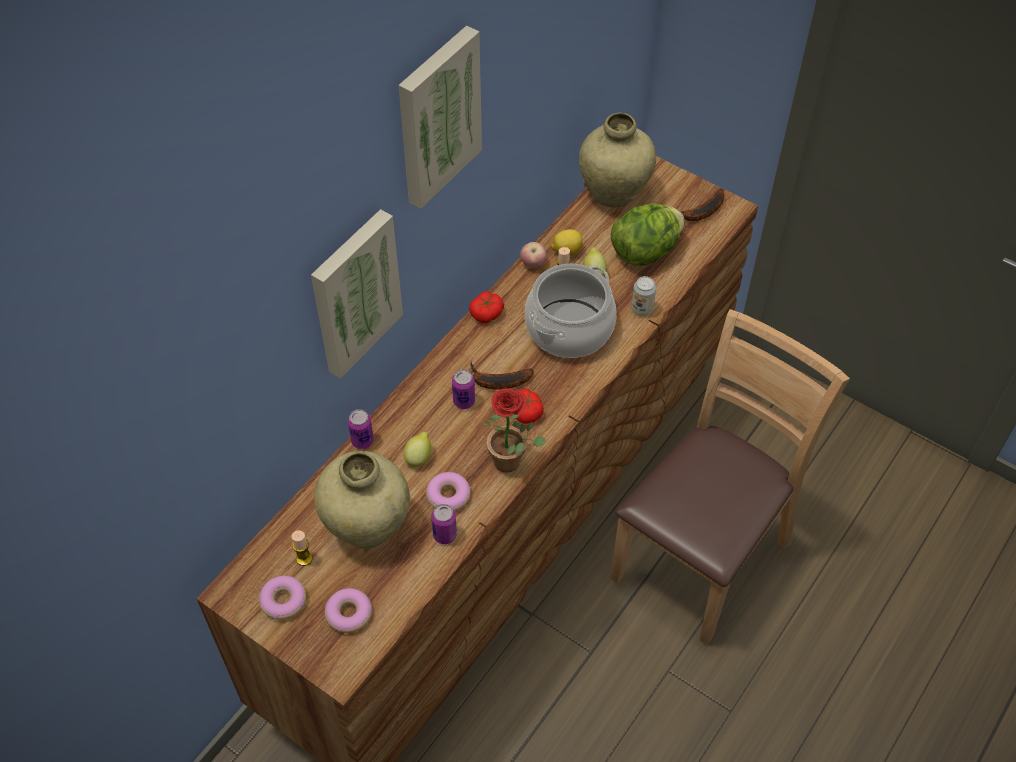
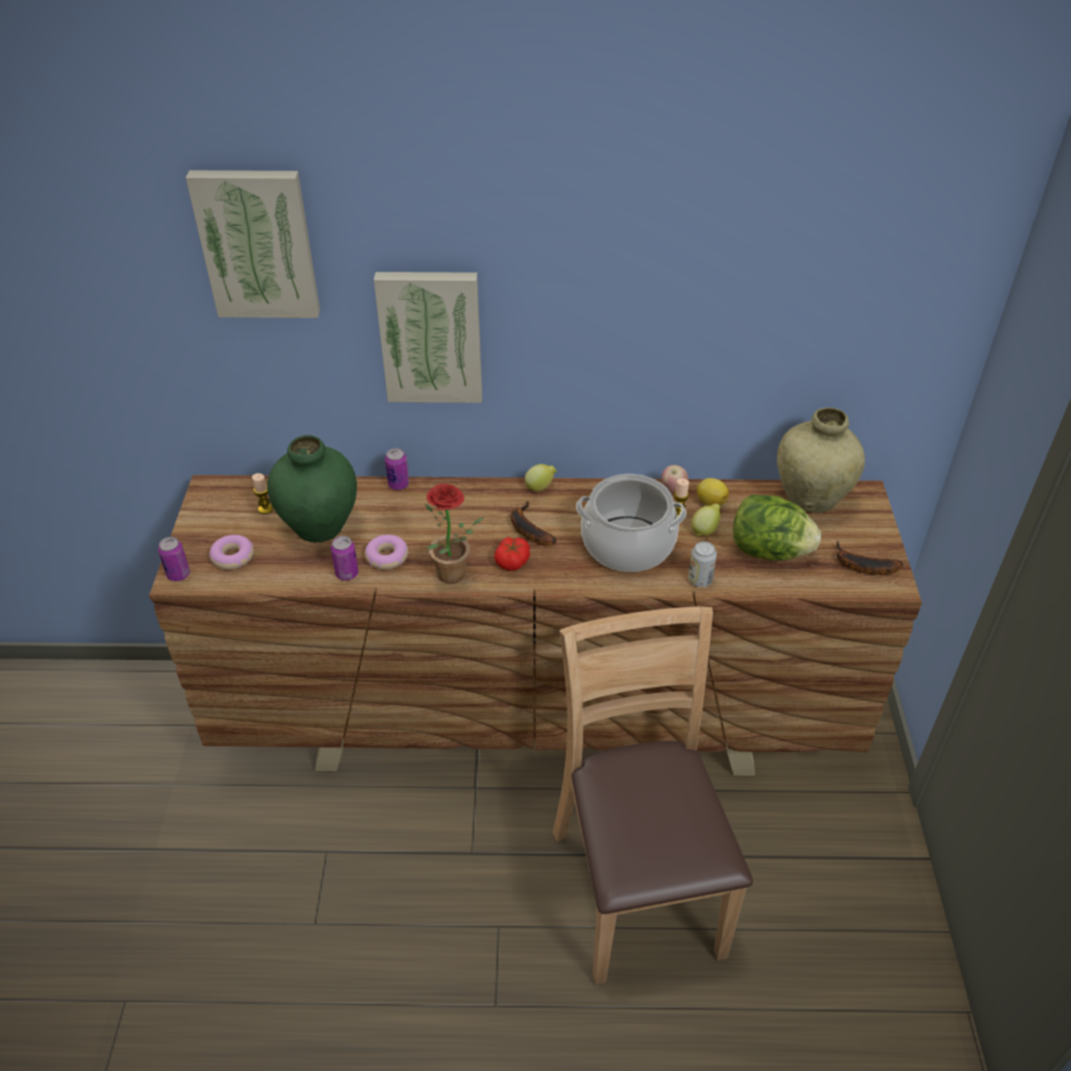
camera: 55 degrees right, 10 degrees down
(283, 601) = (220, 517): donut -> none
(367, 527) = (320, 527): beige vase -> green vase
(419, 457) = (410, 522): lemon -> lemon (540, 487)
(436, 116) = (570, 228): picture -> picture (257, 243)
(464, 401) = (488, 520): can -> can (178, 574)
(487, 313) = (591, 489): tomato -> none
(701, 557) = (638, 889): brown chair -> brown chair turned 105 degrees counterclockwise

